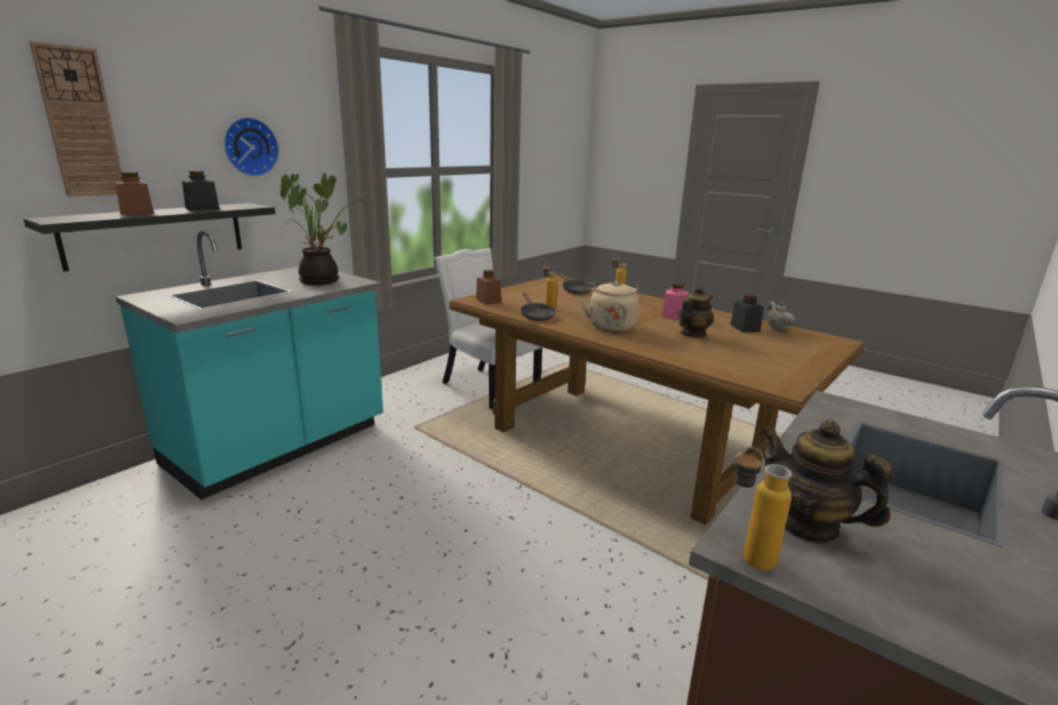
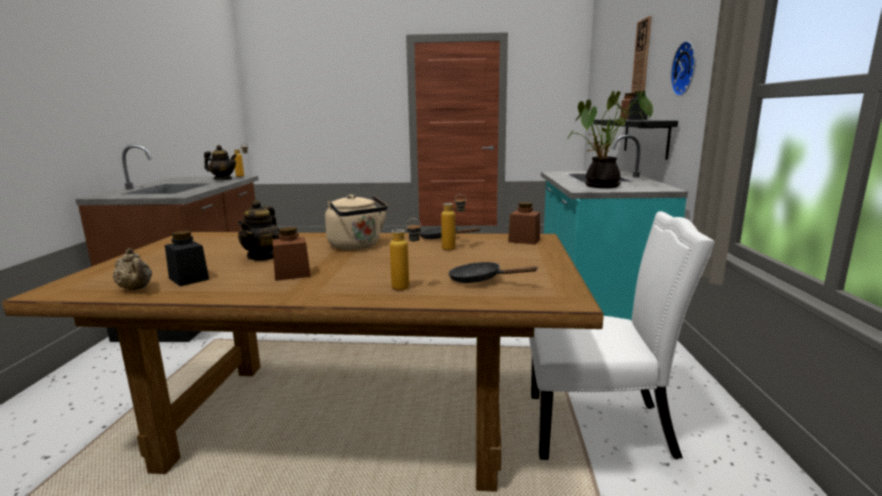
camera: 145 degrees right, 5 degrees down
(674, 315) = (292, 274): pink jar -> brown jar

